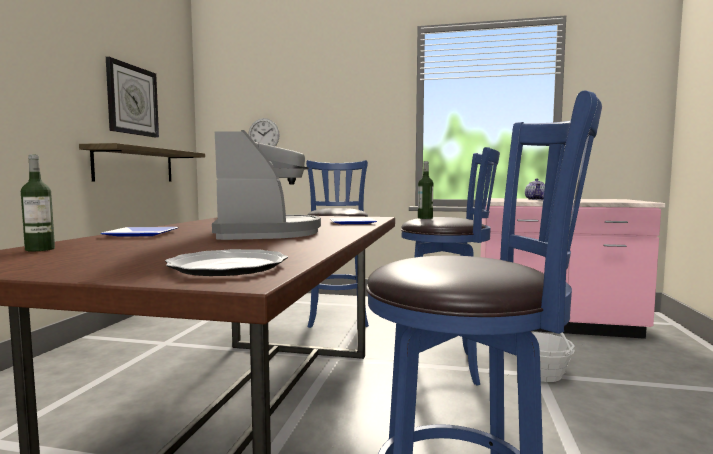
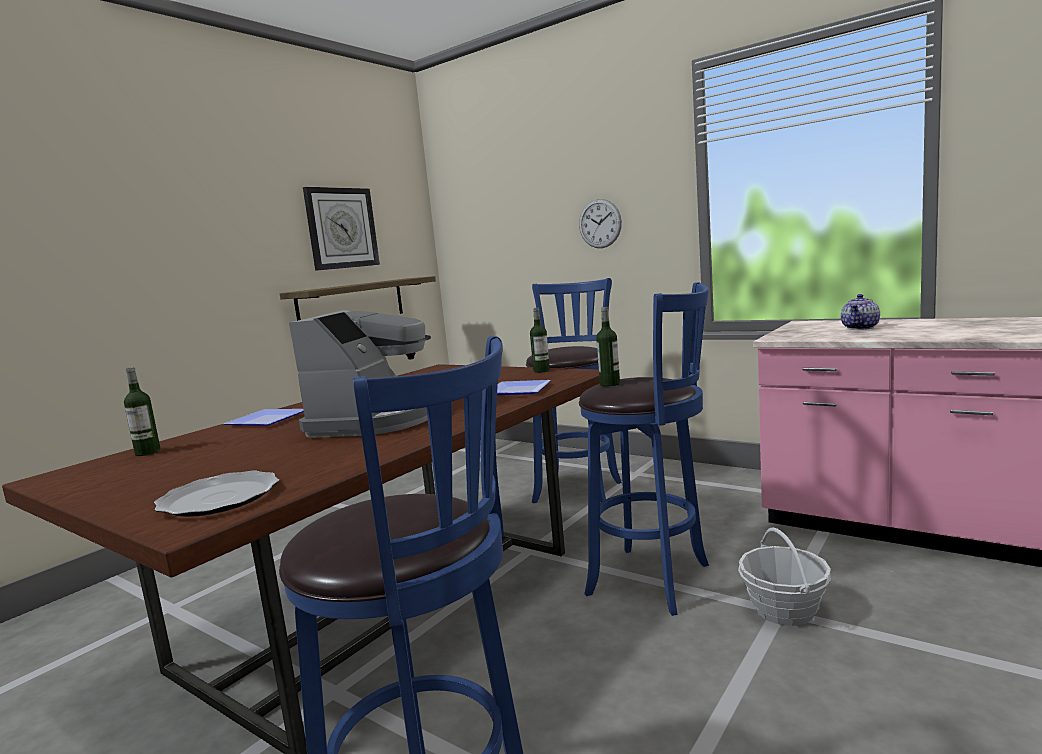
camera: 25 degrees right, 5 degrees up
(263, 135) = (507, 243): wall clock -> wall clock (600, 223)
(342, 216) = (541, 371): none -> bottle

